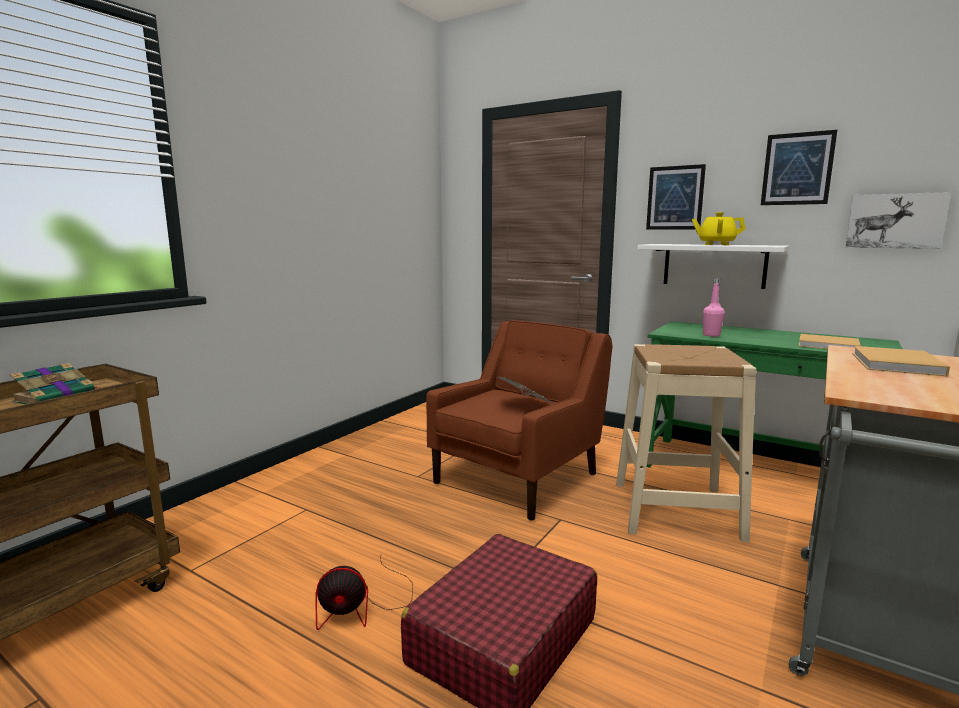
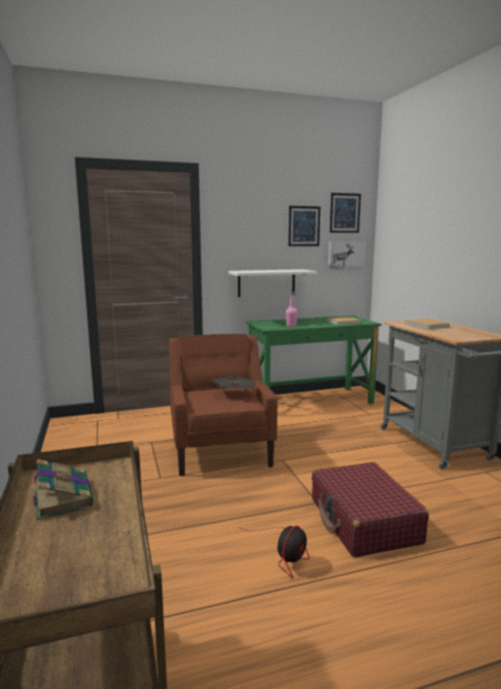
camera: 50 degrees left, 0 degrees up
(675, 198) = (240, 240): picture -> picture (345, 213)
(676, 510) = (315, 431): beige stool -> none
(716, 244) = (273, 270): yellow teapot -> none

